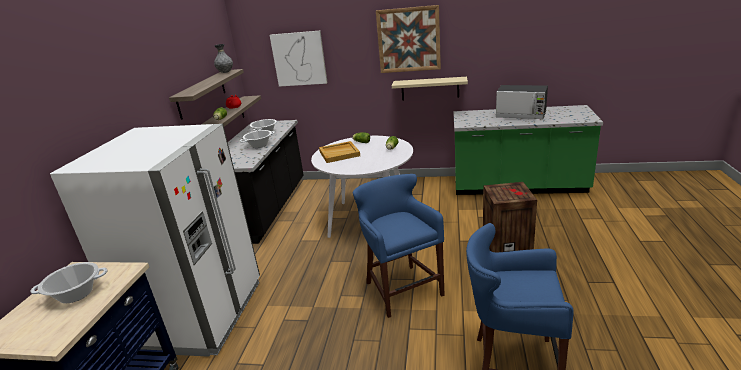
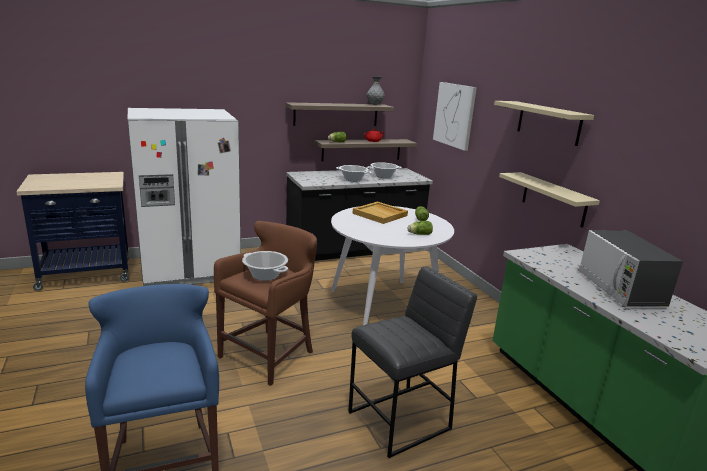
camera: 55 degrees right, 5 degrees down
(76, 294) = (82, 180): cooking pot -> cooking pot (265, 275)
(401, 288) = (269, 354): blue stool -> brown stool
(408, 40) = (548, 122): picture -> beige shelf
(507, 248) = (400, 420): crate -> grey stool

